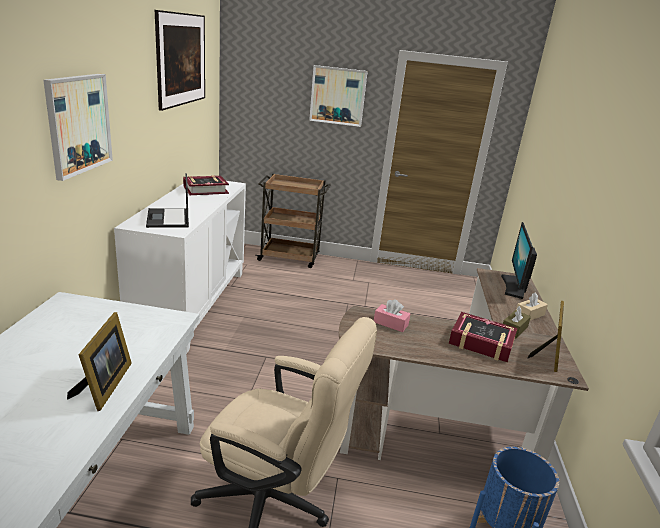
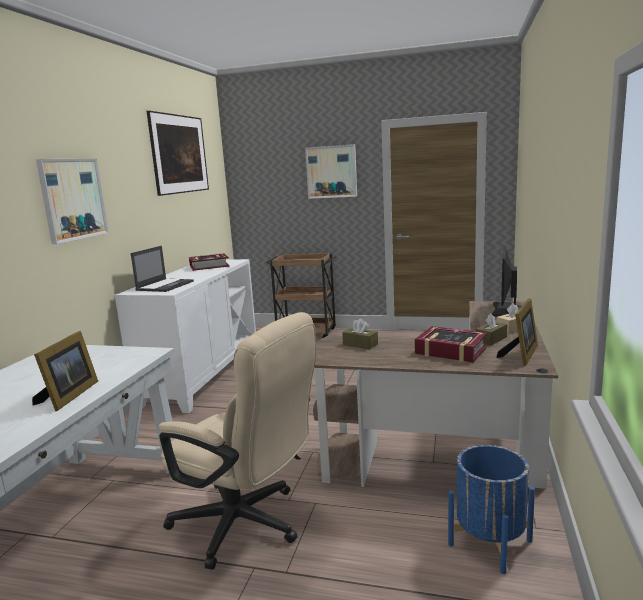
camera: 10 degrees right, 10 degrees down
(168, 219) = (165, 285): laptop -> laptop turned 150 degrees counterclockwise
(390, 323) = (360, 344): pink tissue box -> brown tissue box

